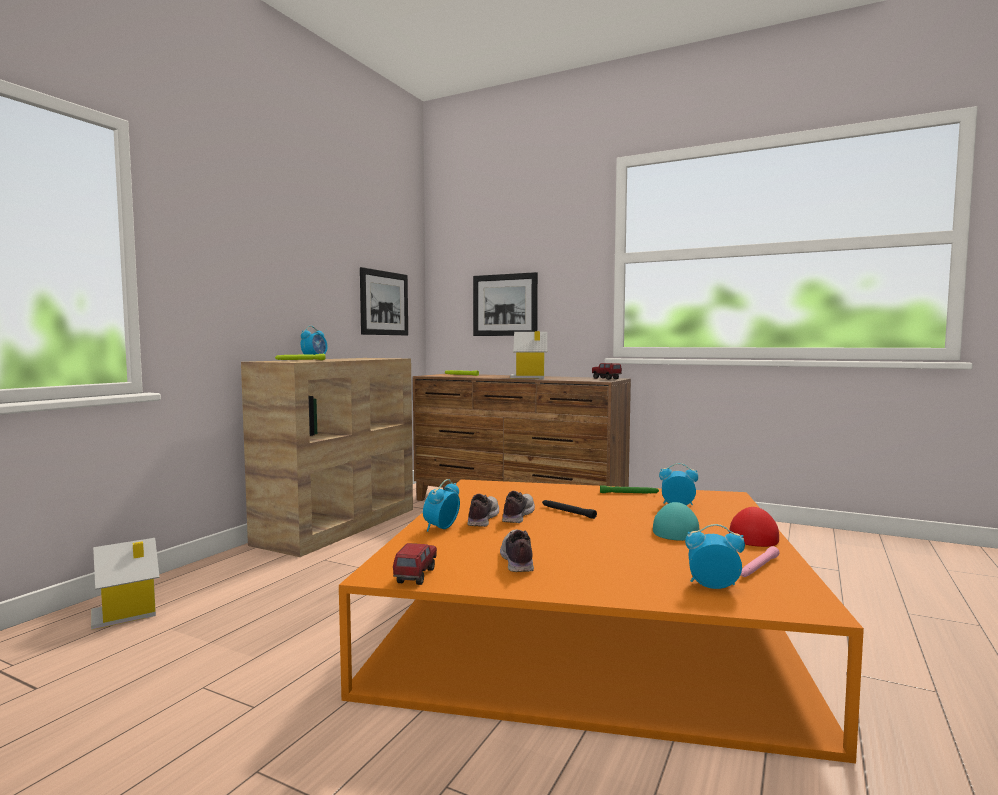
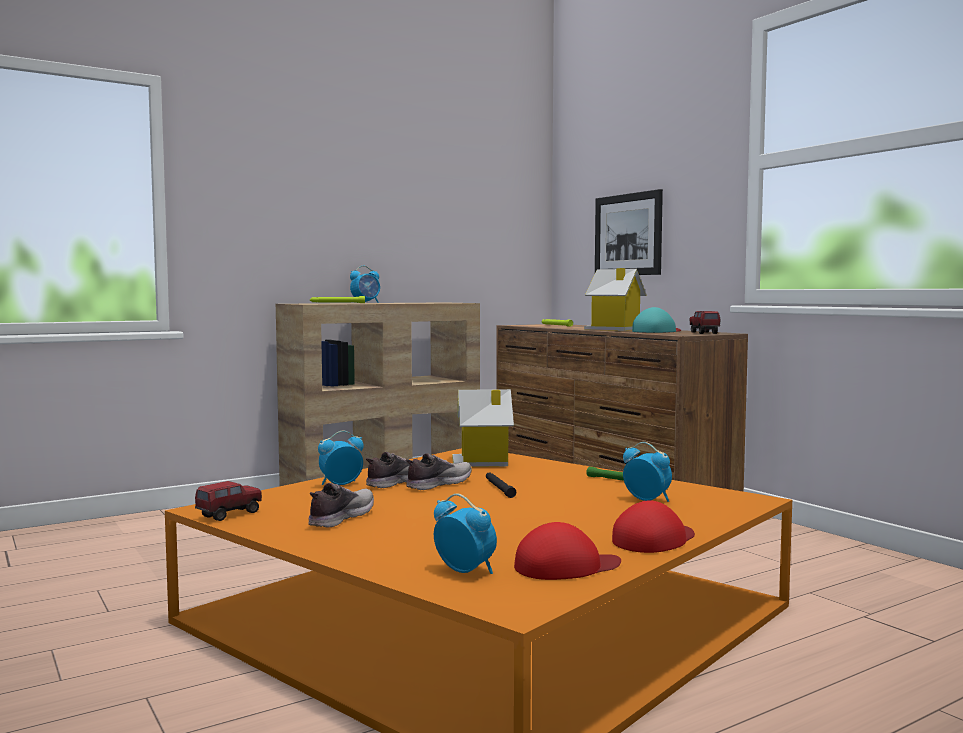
camera: 30 degrees right, 0 degrees up
(127, 613) = (123, 530): toy house -> toy house (483, 462)
(384, 303) = (481, 237): picture -> none
(676, 530) = (574, 521): turquoise cap -> turquoise cap (657, 331)
(758, 567) = (566, 567): pink flashlight -> red cap

